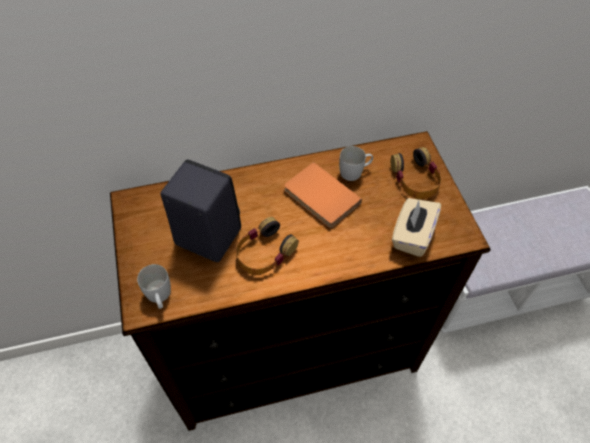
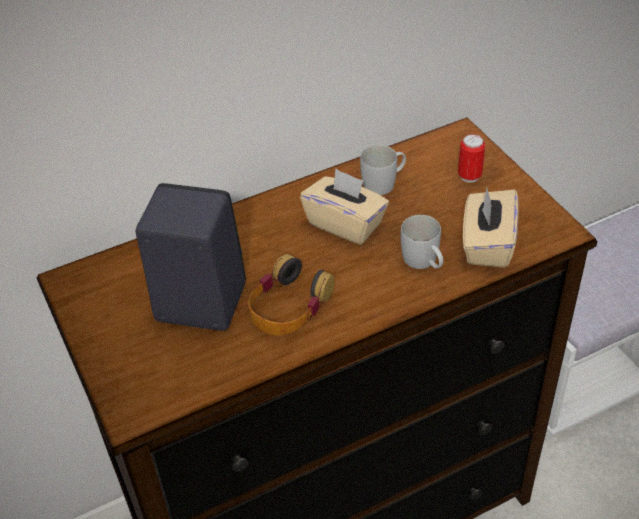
camera: 10 degrees left, 10 degrees down
(159, 297) = (153, 391): white mug -> white mug (424, 262)
(320, 198) = (345, 224): orange book -> beige tissue box
(415, 179) = (469, 176): headphones -> can

